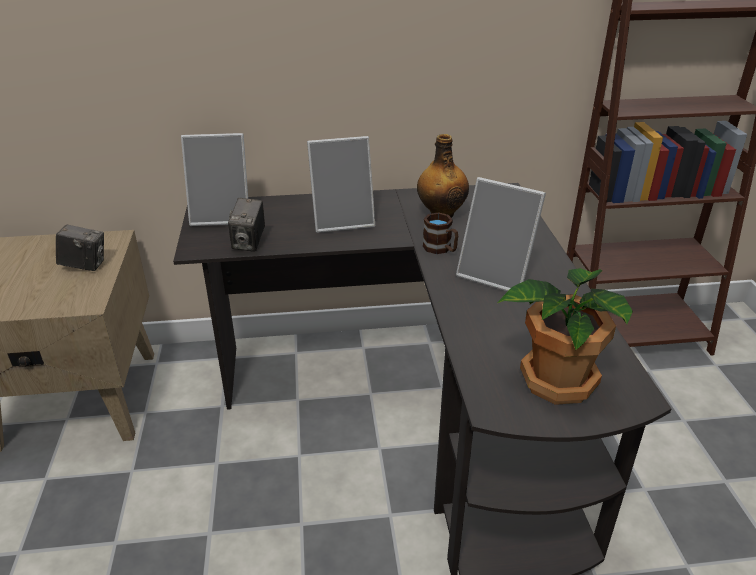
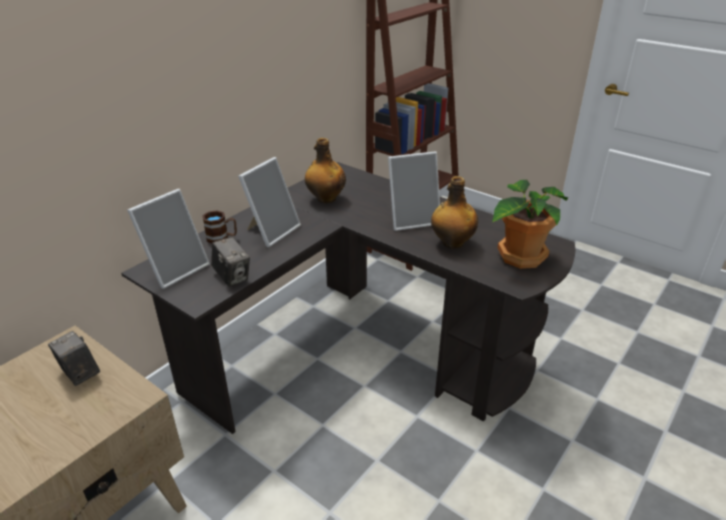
camera: 45 degrees left, 0 degrees up
(85, 265) = (80, 374): camera -> camera turned 90 degrees counterclockwise
(441, 249) = (361, 220): brown mug -> brown mug (222, 238)
(497, 321) = (452, 243): none -> bottle

